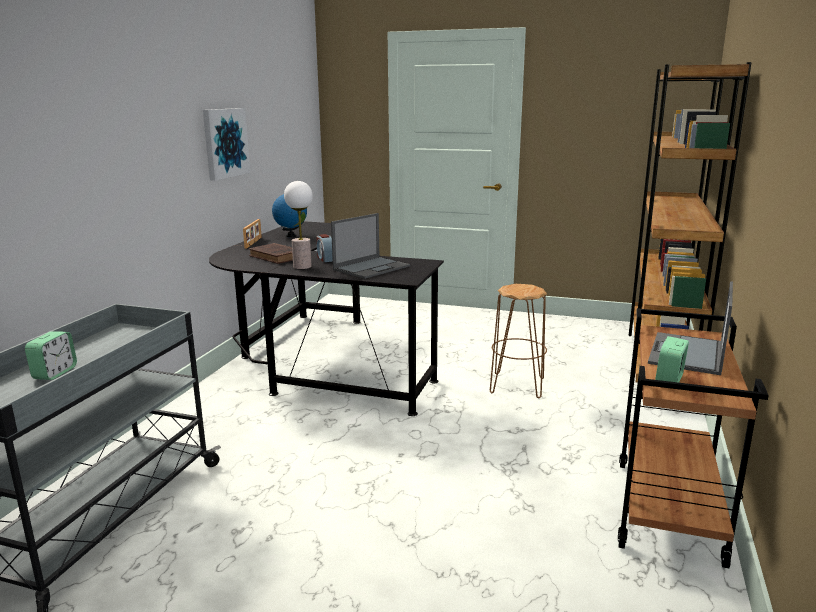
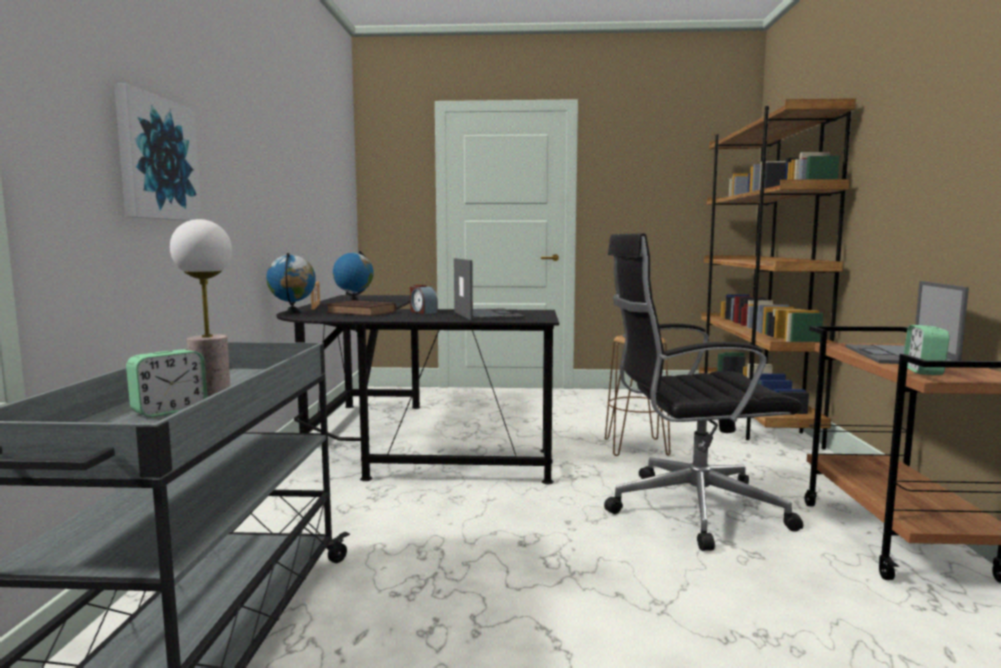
camera: 15 degrees left, 10 degrees down
(55, 373) = (169, 410): alarm clock -> alarm clock turned 45 degrees clockwise
(225, 143) = (287, 187): picture -> picture (157, 159)
(225, 254) = (293, 313): none -> globe
(302, 267) = (405, 317): table lamp -> table lamp (211, 392)
(372, 268) = (487, 315): laptop -> laptop turned 45 degrees counterclockwise
(511, 456) = (690, 509): none -> black office chair

